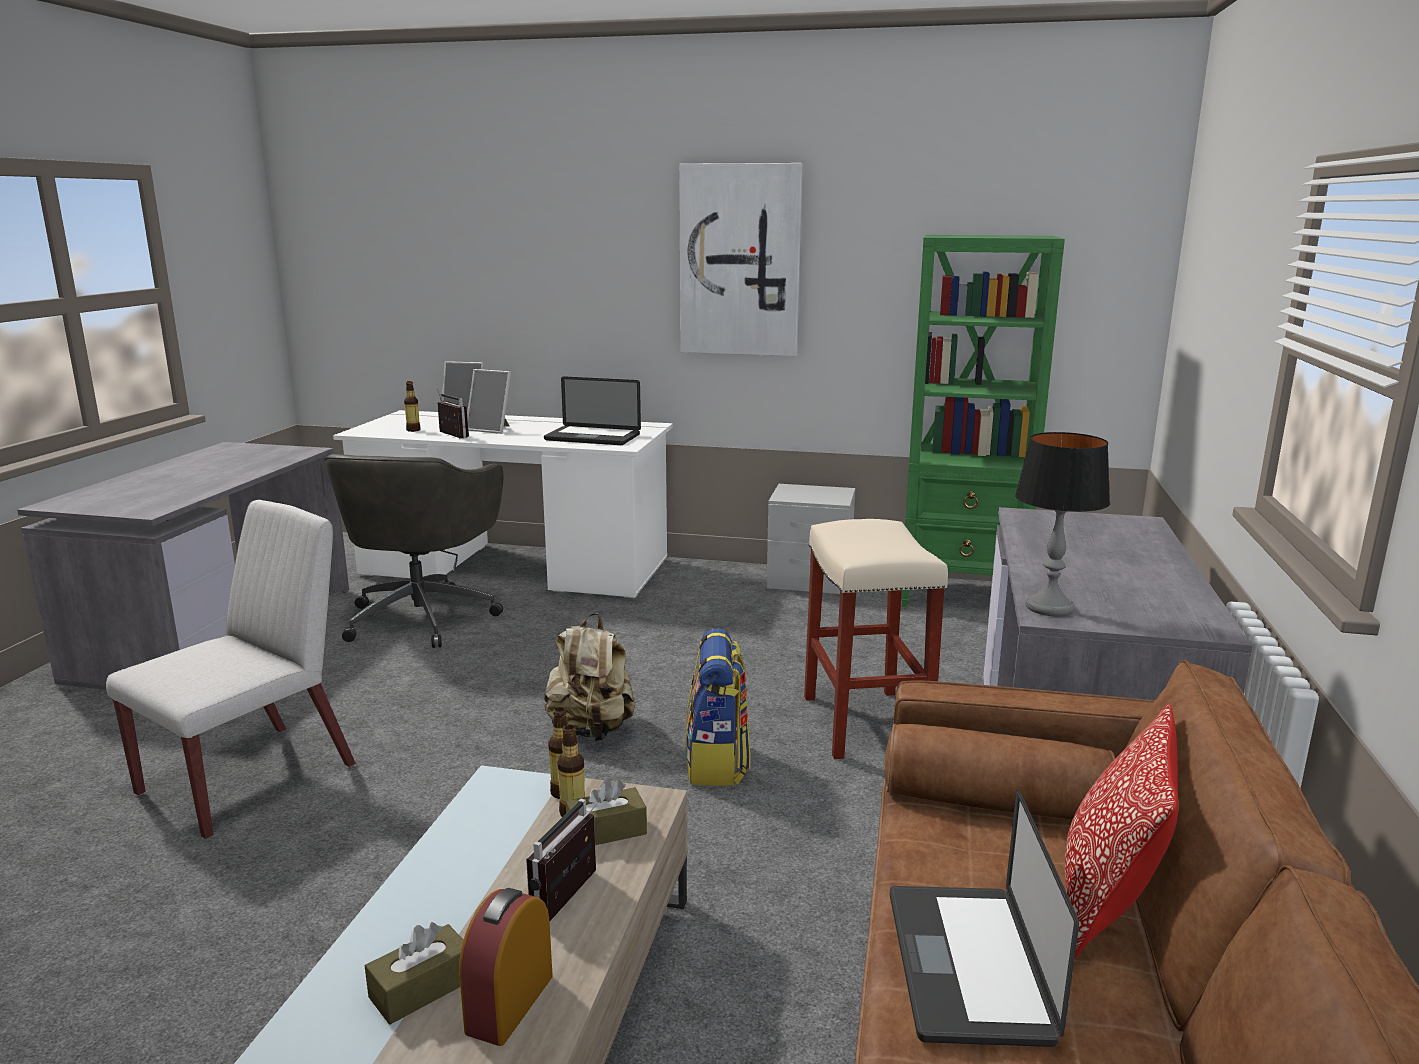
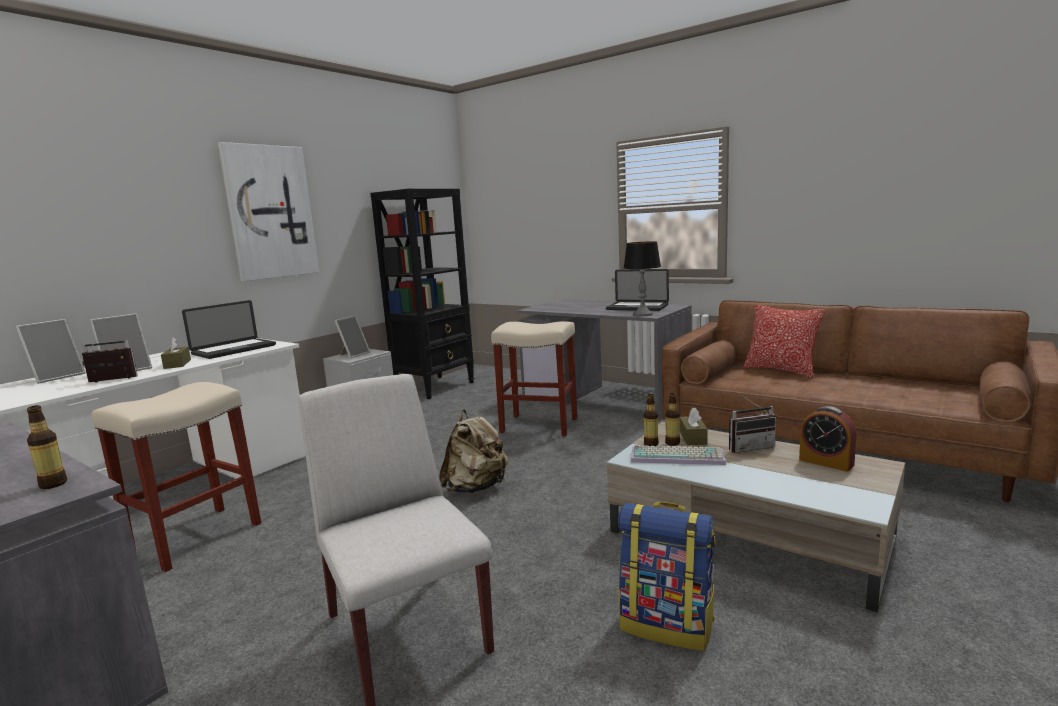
camera: 65 degrees left, 5 degrees down
(413, 430) = (48, 391): bottle -> bottle (53, 484)
(421, 988) = (817, 479): brown tissue box -> brown tissue box (177, 364)
(423, 617) = (194, 538): grey office chair -> beige stool
(511, 825) = (678, 456): none -> keyboard
(573, 899) = (749, 447): radio -> radio turned 60 degrees counterclockwise
(717, 763) = (546, 460): backpack -> backpack (667, 625)
(810, 492) = (353, 355): none -> picture frame
(962, 595) = (435, 387): green bookcase -> black bookcase
(967, 965) = (817, 386): laptop -> laptop (637, 307)

